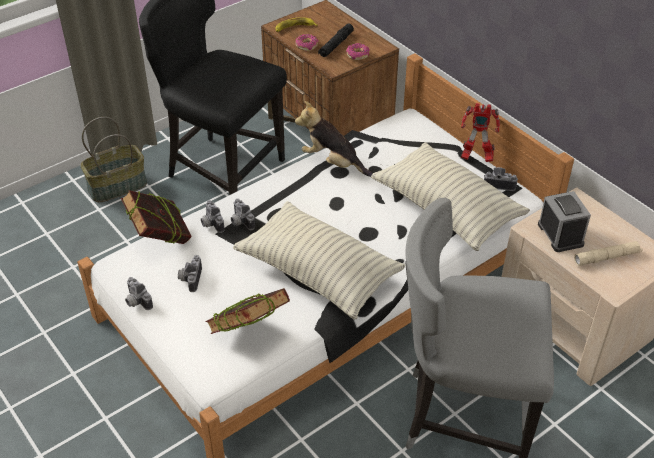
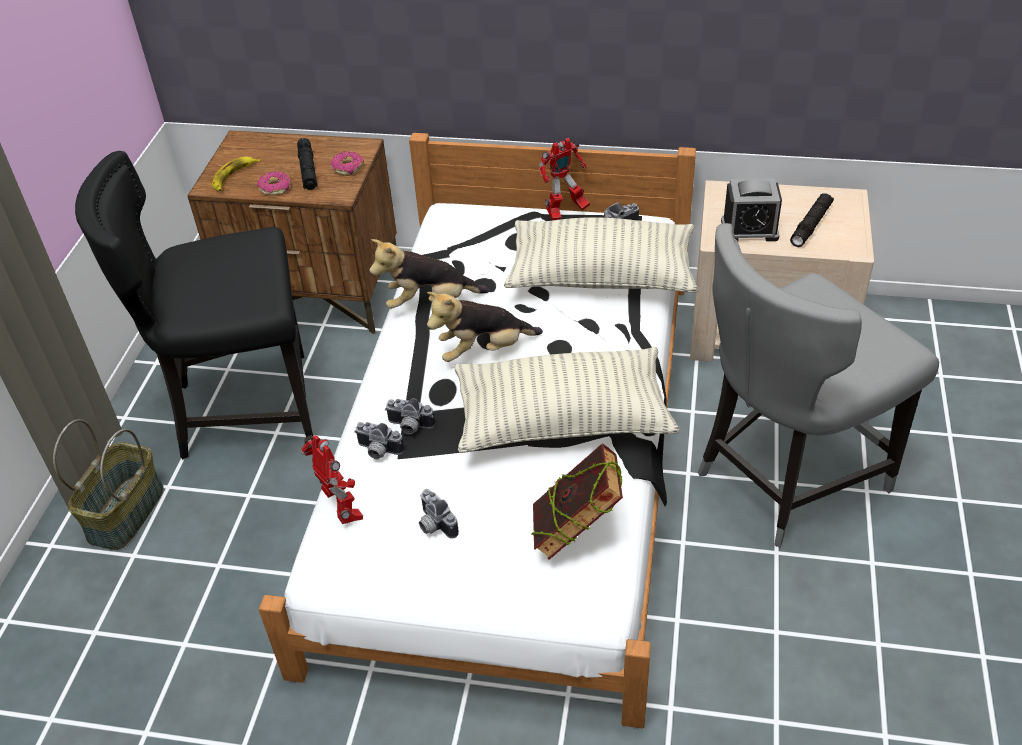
camera: 40 degrees left, 0 degrees up
(136, 301) = (404, 596): camera -> none
(160, 240) = (342, 510): book -> toy robot
(327, 207) = (483, 350): none -> plush toy
(560, 234) = (749, 229): alarm clock -> alarm clock turned 150 degrees clockwise
(606, 257) = (811, 225): beige flashlight -> black flashlight

